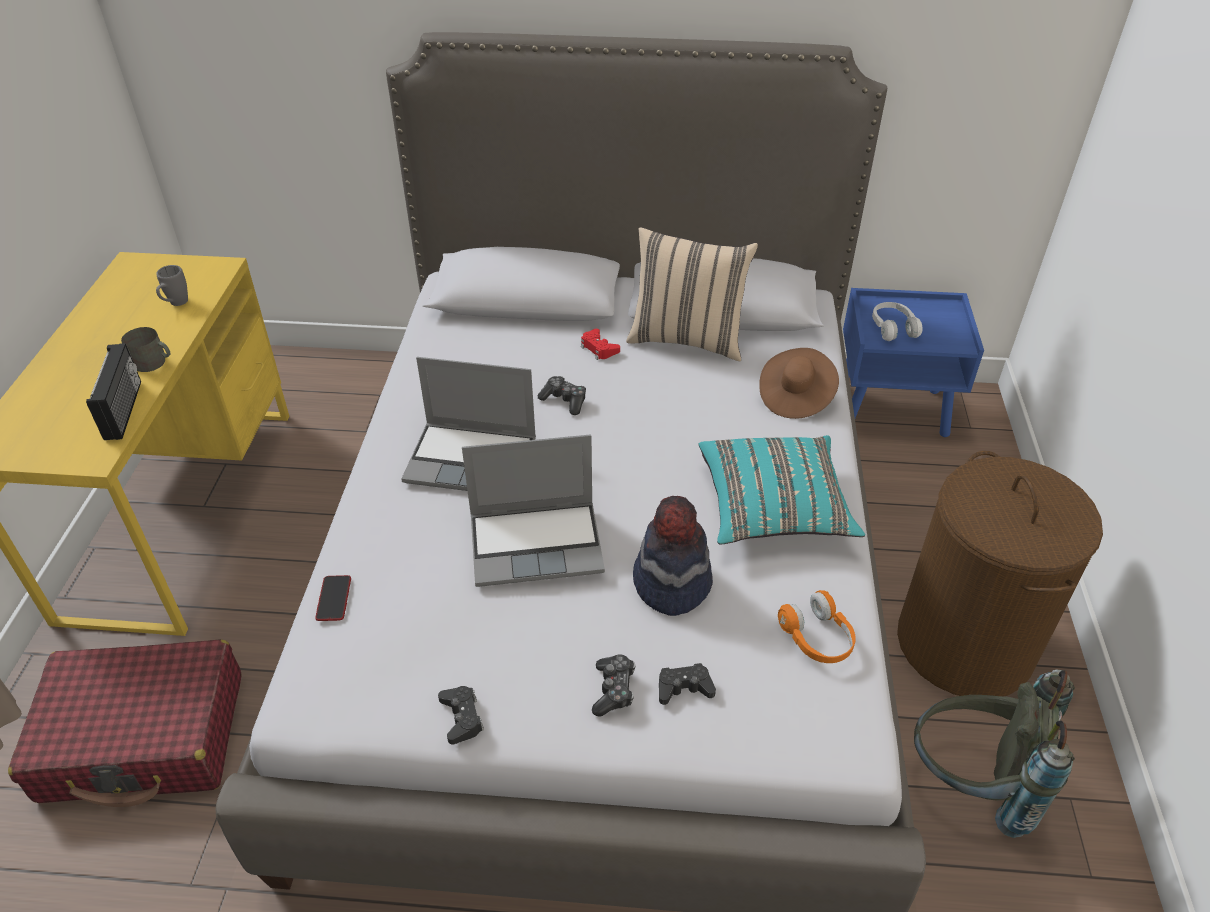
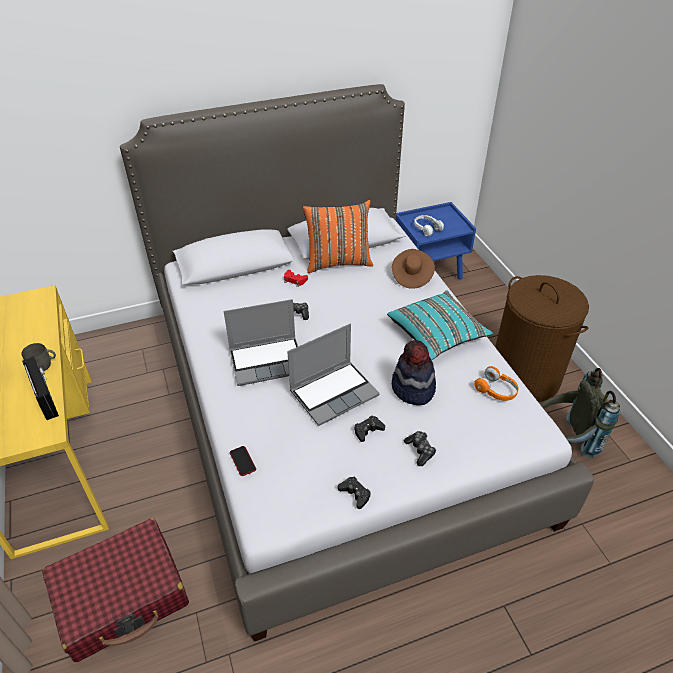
camera: 25 degrees left, 0 degrees up
(175, 304) = (30, 326): grey mug -> none
(684, 688) = (452, 437): black game controller -> black game controller (368, 430)
(687, 339) = (338, 262): beige pillow -> orange pillow

